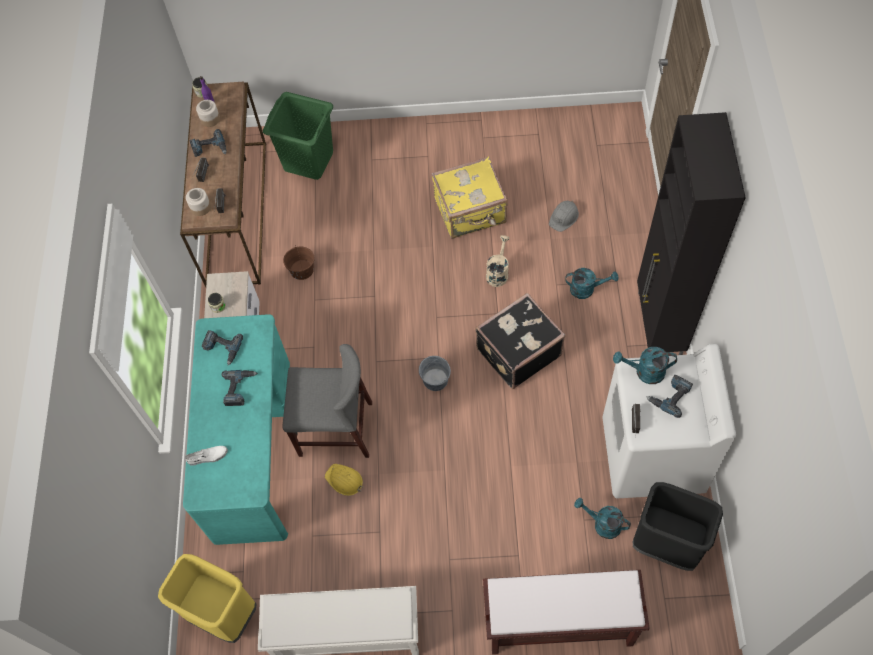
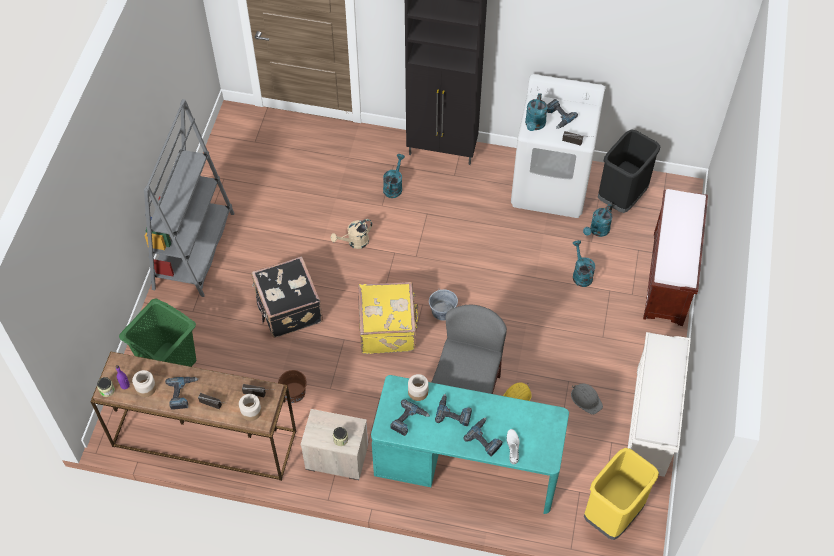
camera: 80 degrees left, 5 degrees down
(214, 426) = (485, 438): none -> power drill
(257, 348) = (418, 392): none -> jar
(441, 138) = (194, 250): none -> grey bookcase
(471, 212) = (285, 247): yellow suitcase -> yellow suitcase (388, 328)
(498, 272) = (354, 242): beige watering can -> beige watering can turned 60 degrees counterclockwise
(517, 351) = (435, 247): black suitcase -> black suitcase (288, 309)
(531, 517) = (581, 274): none -> turquoise watering can
(564, 217) = (318, 183): grey hard hat -> grey hard hat (586, 399)

